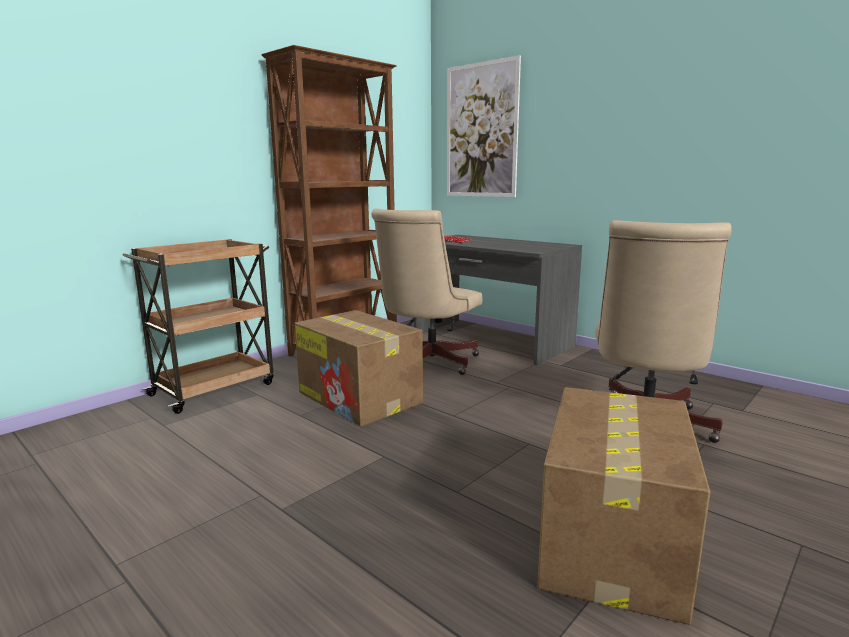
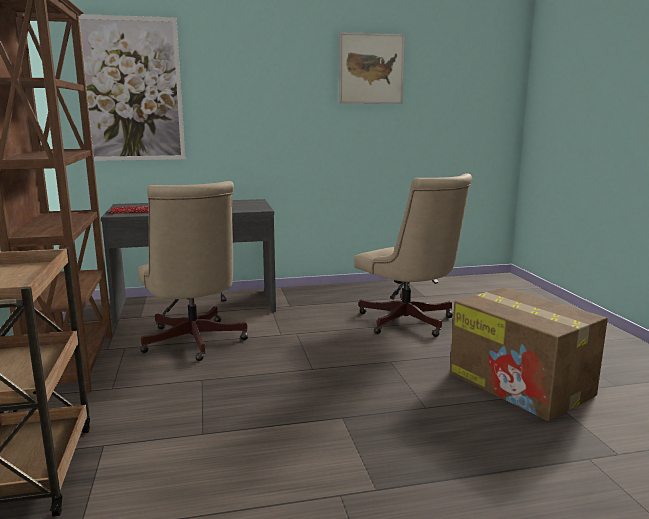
camera: 55 degrees left, 0 degrees up
(360, 398) = (216, 393): cardboard box -> none
(741, 79) = (371, 69): none -> picture

